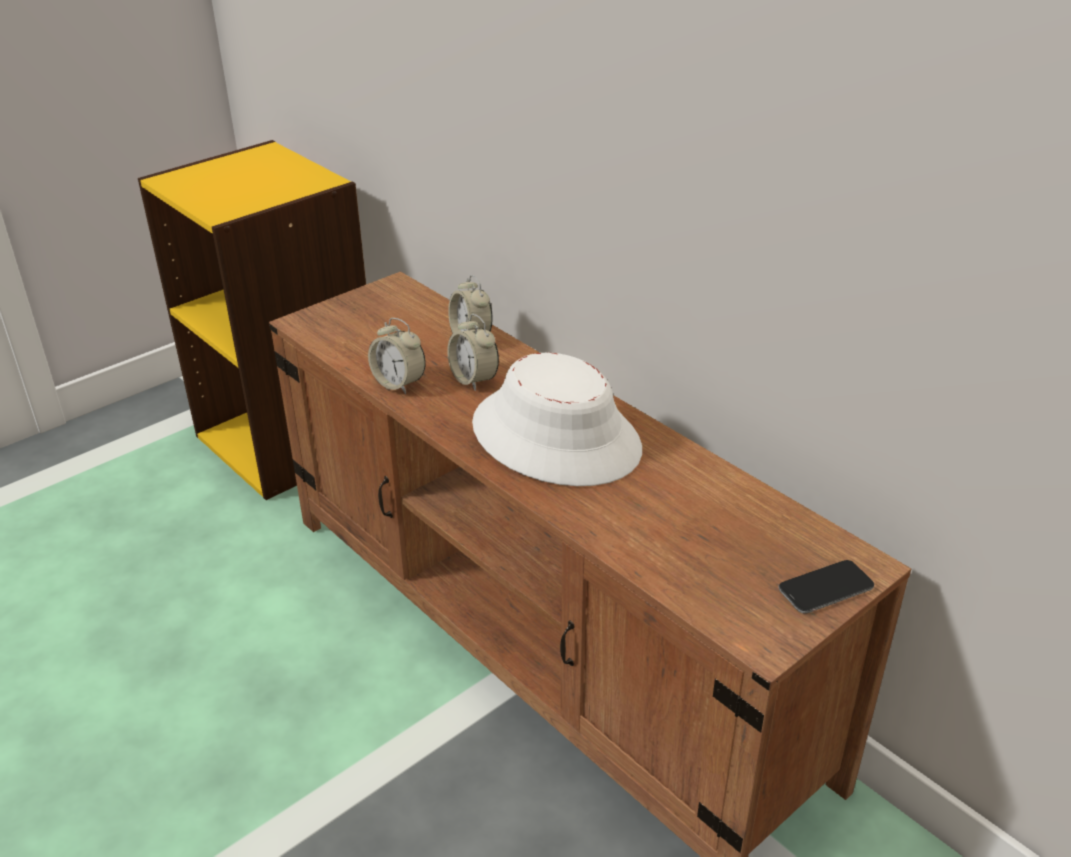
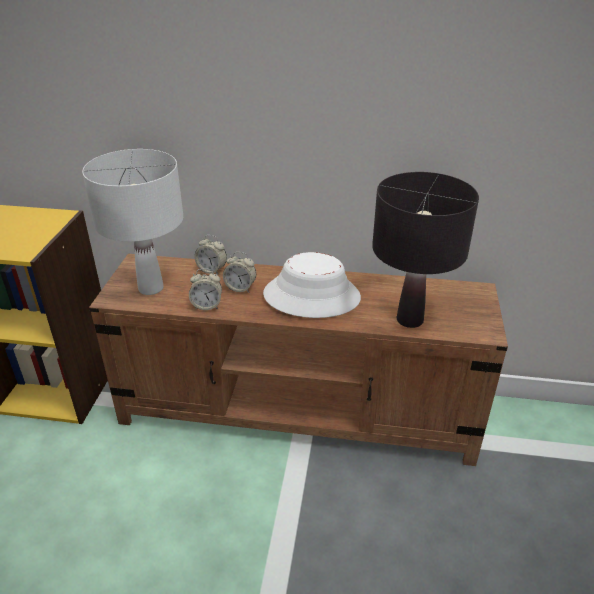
camera: 40 degrees left, 0 degrees up
(364, 329) = (151, 288): none -> white table lamp
(656, 548) = (409, 320): none -> black table lamp
(825, 588) = (481, 304): phone -> none

